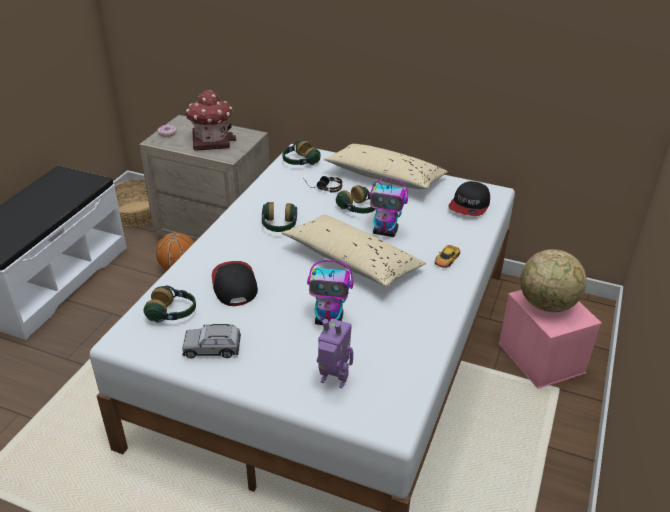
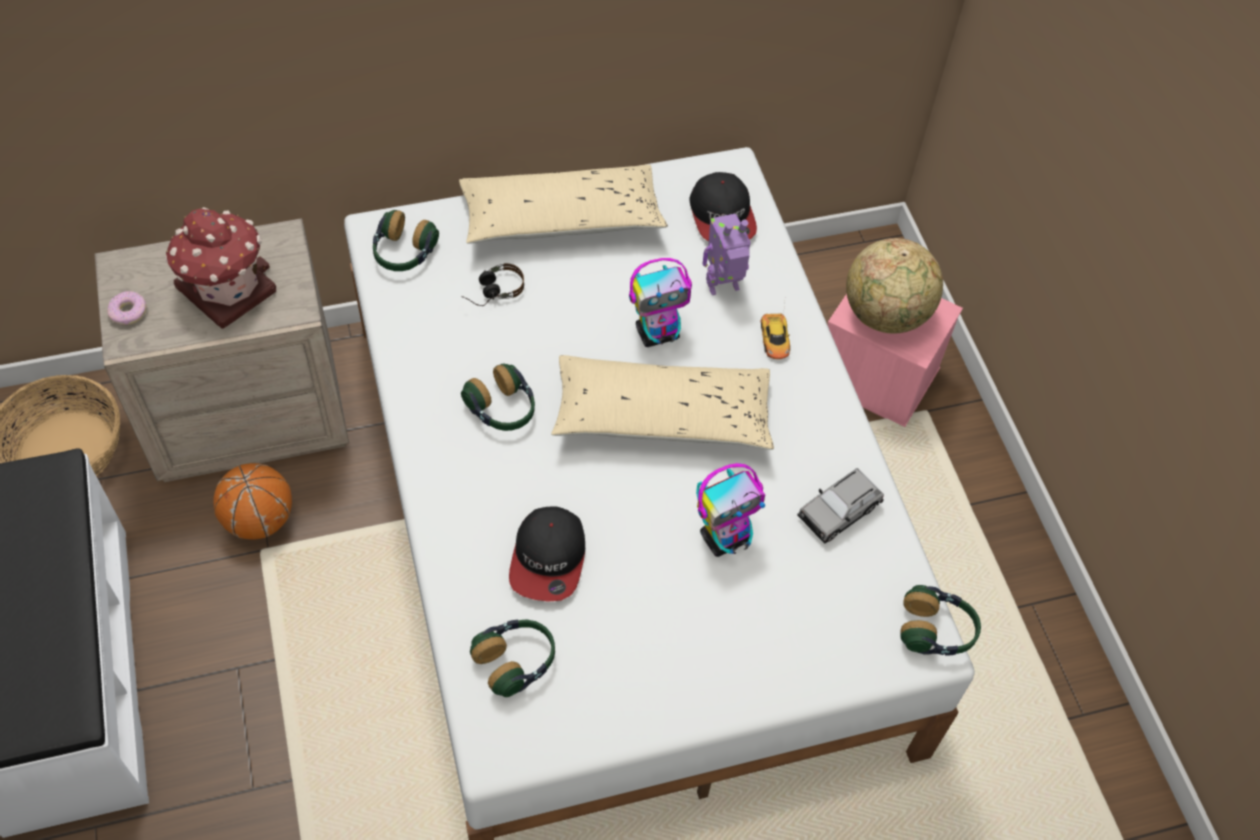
camera: 40 degrees left, 20 degrees up
(212, 349) = (627, 681): grey toy car -> grey toy car (839, 511)
(234, 285) = (548, 559): cap -> cap turned 120 degrees counterclockwise
(333, 381) = (813, 630): toy robot -> toy robot (723, 287)
(358, 209) = (582, 309): headphones -> headphones (936, 631)

